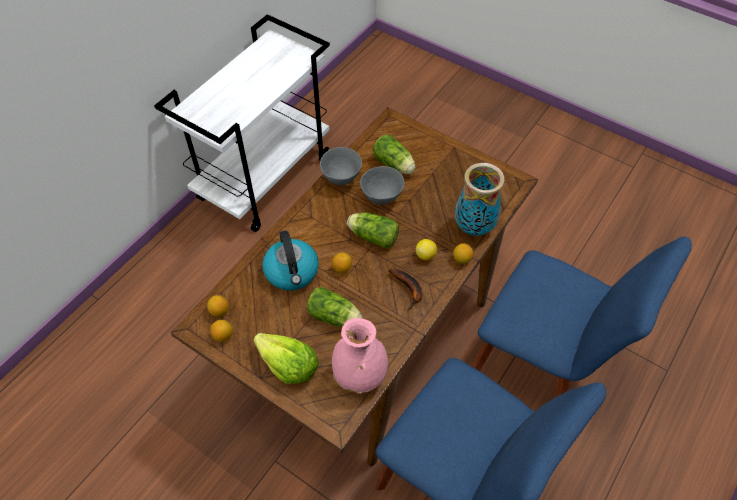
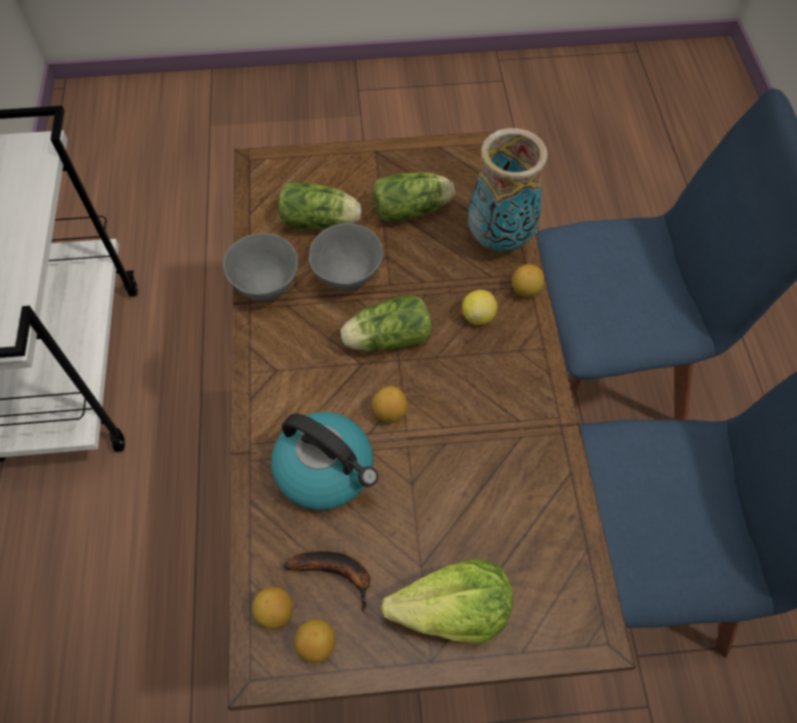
camera: 40 degrees left, 5 degrees up
(335, 317) = (448, 488): lettuce -> lettuce (413, 209)
(361, 374) = (557, 541): pink vase -> none
(409, 289) = (502, 377): banana -> banana (337, 573)

